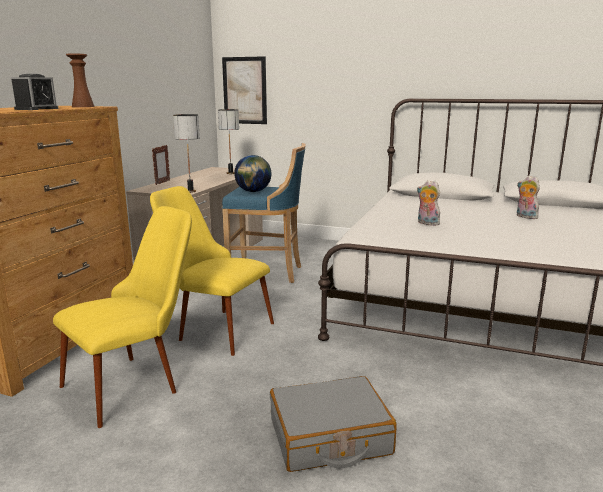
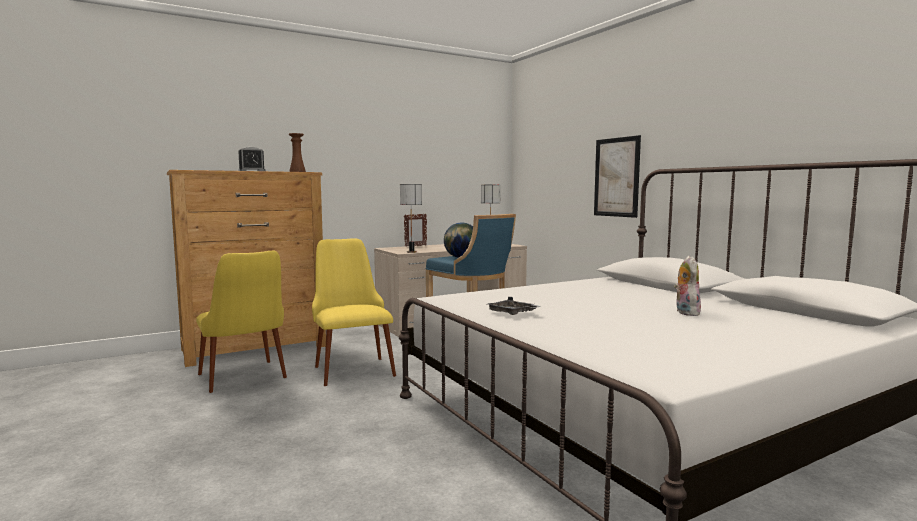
camera: 40 degrees right, 10 degrees down
(136, 381) = (246, 380): yellow chair -> yellow chair turned 60 degrees clockwise
(245, 90) = (530, 169): picture -> picture (616, 177)
(329, 437) = (264, 454): grey suitcase -> none
(427, 223) = (542, 299): plush toy -> none
(453, 241) = (512, 313): none -> grey tray

